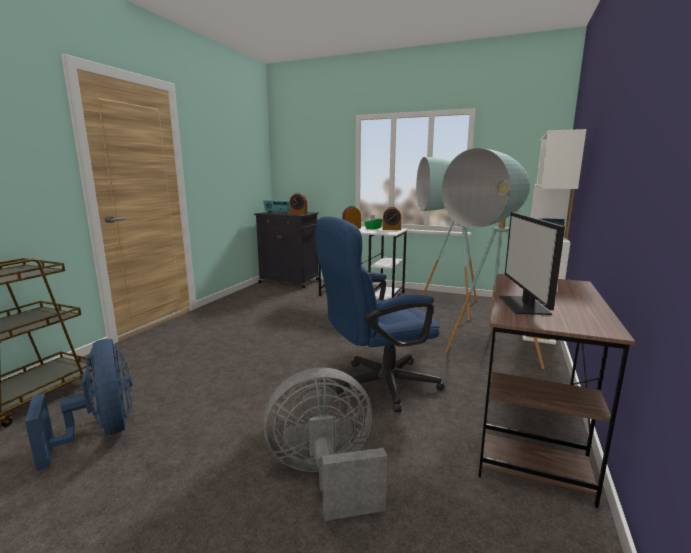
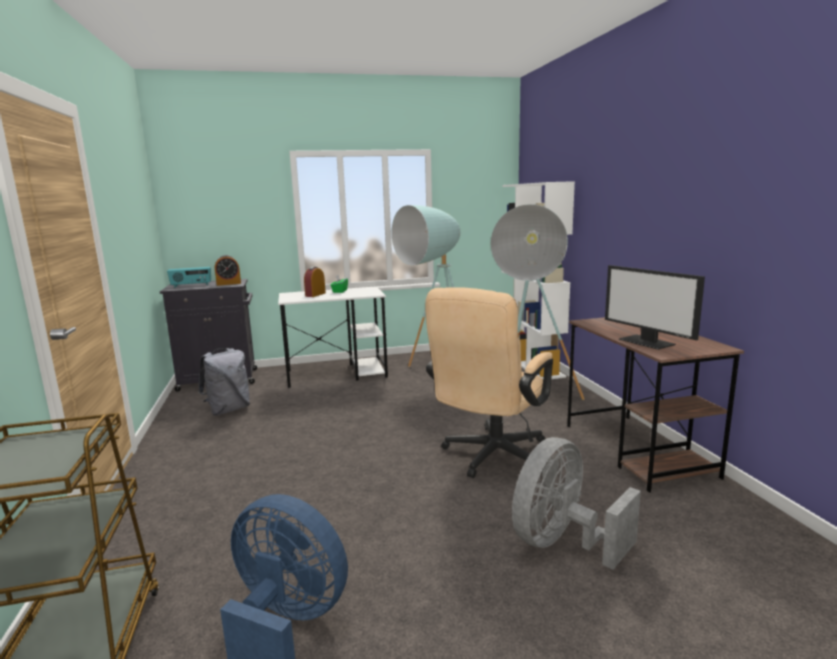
camera: 35 degrees left, 0 degrees up
(267, 300) = (228, 410): none -> grey backpack
(377, 385) = (490, 457): blue office chair -> beige office chair
(391, 229) = (363, 289): alarm clock -> none

